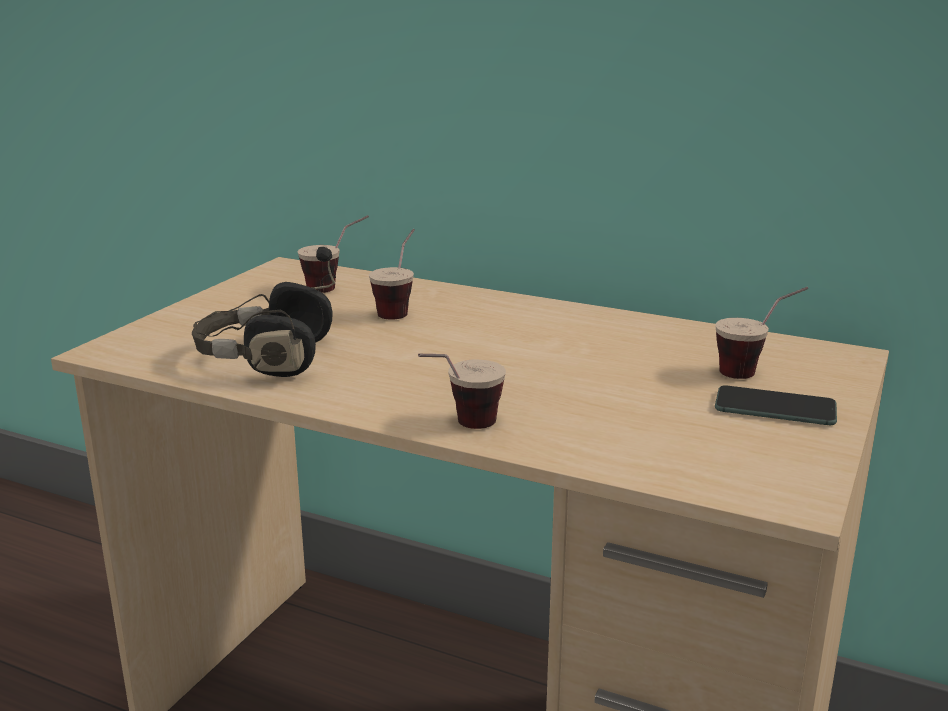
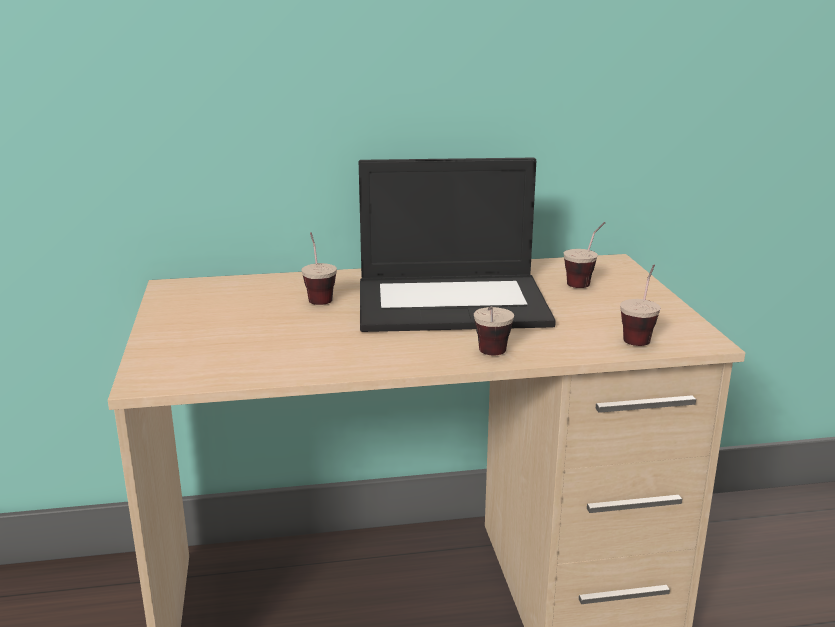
camera: 35 degrees left, 0 degrees up
(266, 358) = (286, 352): black headphones -> none
(336, 287) = (242, 291): cup -> cup (640, 335)
(533, 354) = (453, 302): none -> laptop
(775, 407) = (625, 298): phone -> none

